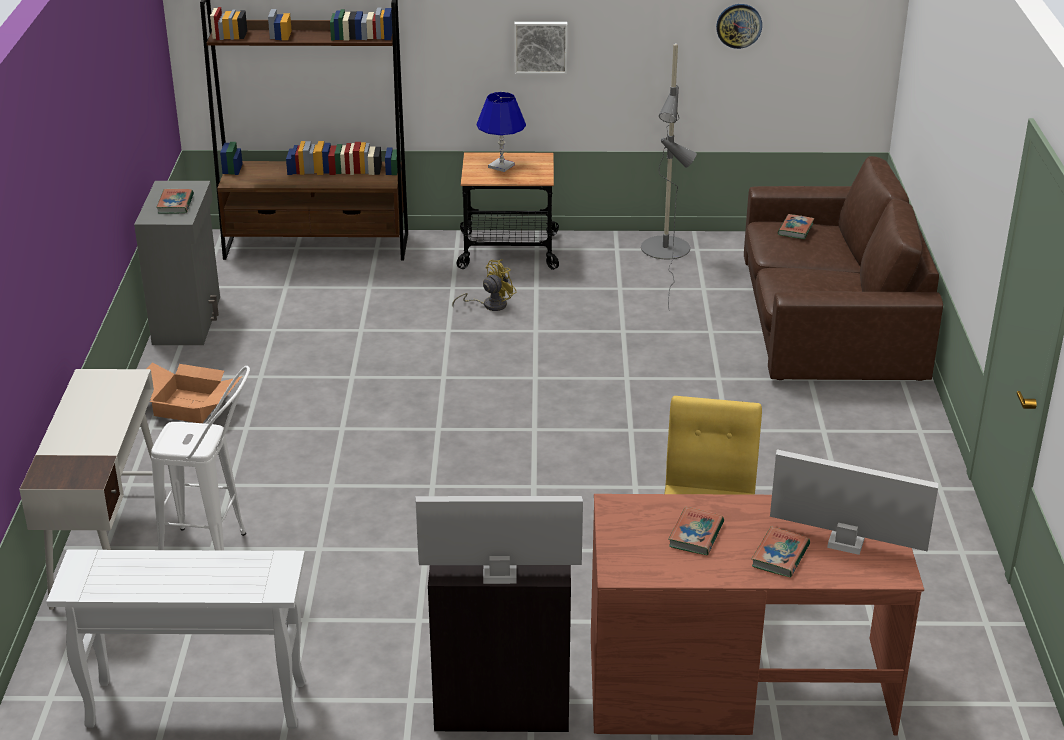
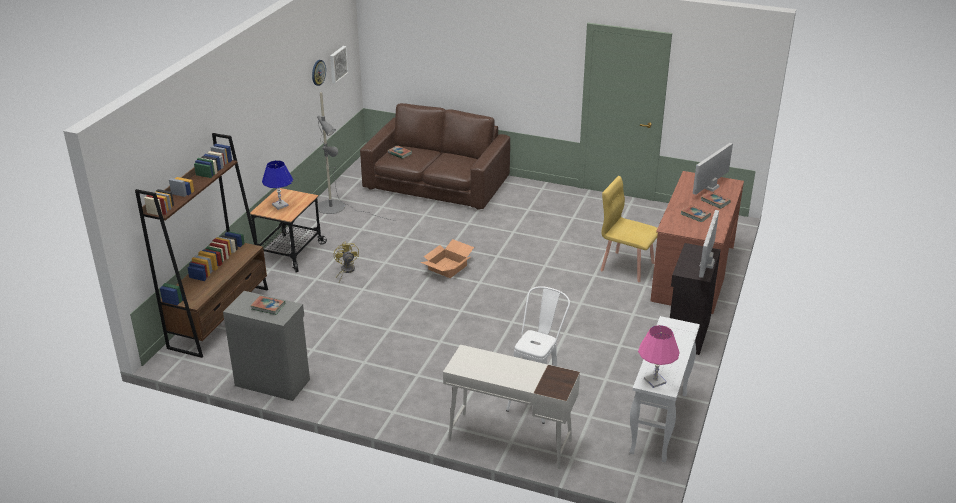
camera: 70 degrees left, 0 degrees up
(90, 571) = (655, 381): none -> pink table lamp
(190, 406) = (379, 393): cardboard box -> cardboard box (447, 267)
(540, 46) = (261, 129): picture -> picture (337, 64)

